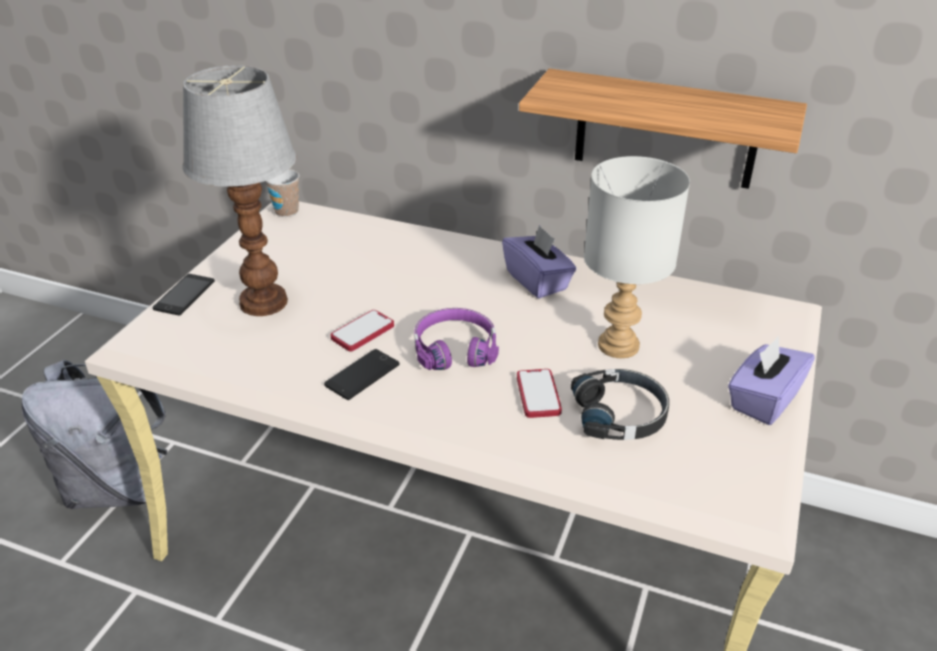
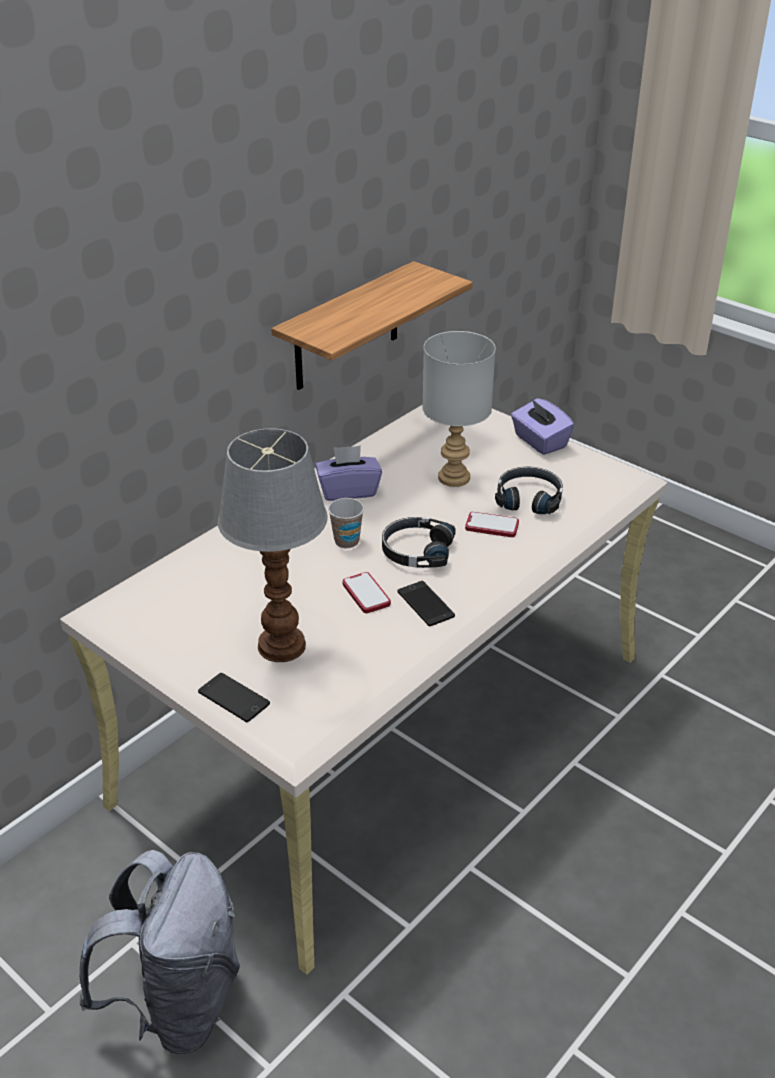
camera: 70 degrees left, 0 degrees up
(286, 211) = (115, 609): cup -> cup (346, 541)
(455, 348) = (416, 551): purple headphones -> black headphones

